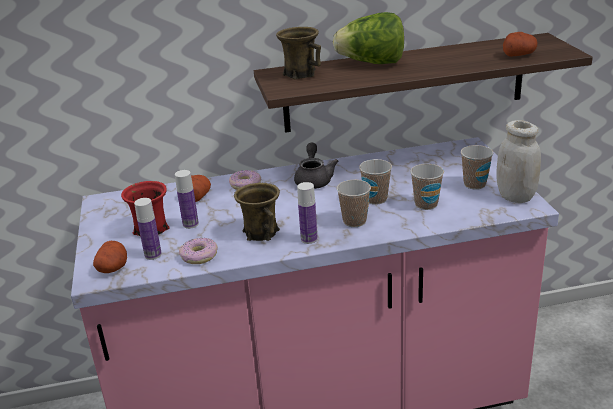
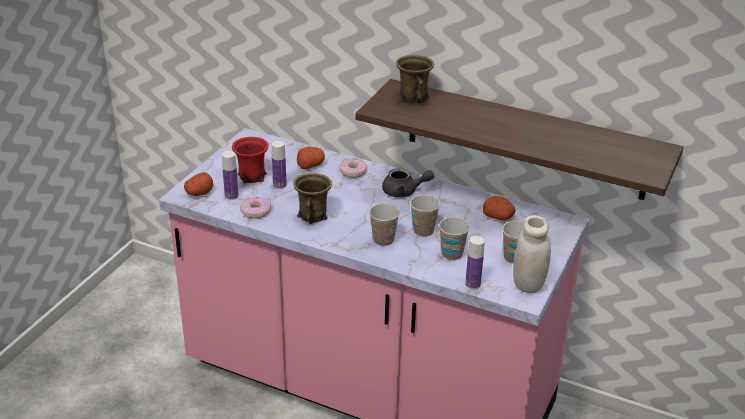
camera: 35 degrees right, 5 degrees up
(309, 239) = (335, 237): bottle -> bottle (472, 284)
(314, 180) = (404, 192): grey teapot -> grey teapot turned 60 degrees clockwise
(372, 63) = (480, 112): lettuce -> none
(519, 55) = (606, 157): potato -> potato (499, 217)

